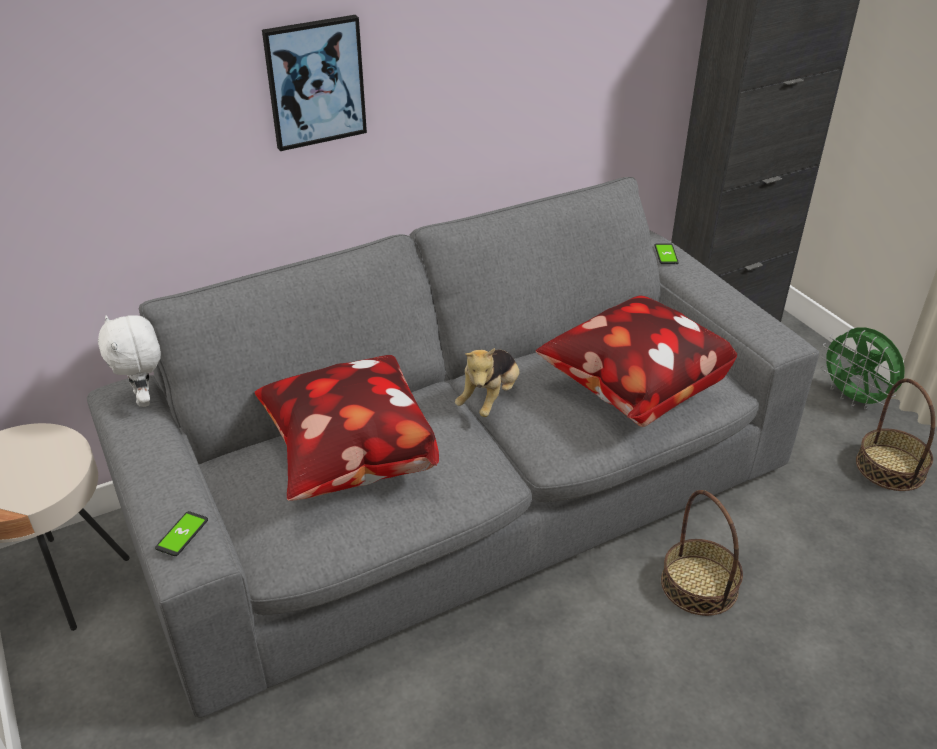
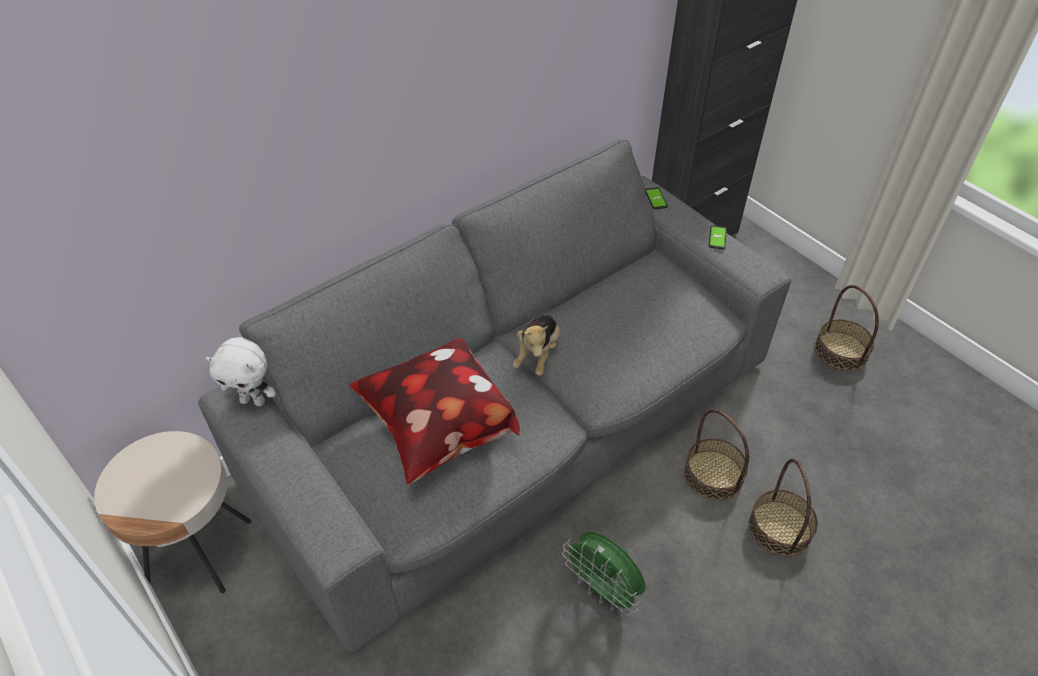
camera: 10 degrees left, 10 degrees up
(145, 399) = (253, 400): white plush toy -> white plush toy turned 45 degrees counterclockwise
(182, 534) = (326, 526): phone -> phone (717, 238)
(315, 82) = (366, 112): picture -> none
(631, 389) = (649, 331): pillow -> none
(776, 659) = (780, 528): none -> basket
(854, 398) = (805, 291): green fan -> green fan (603, 590)

